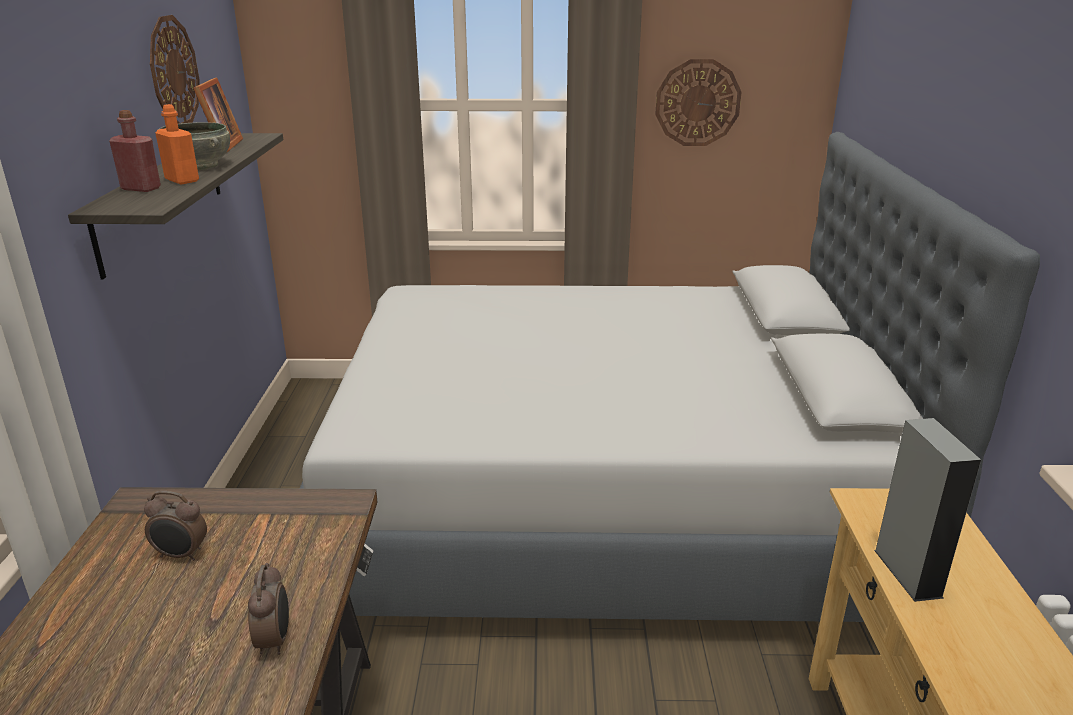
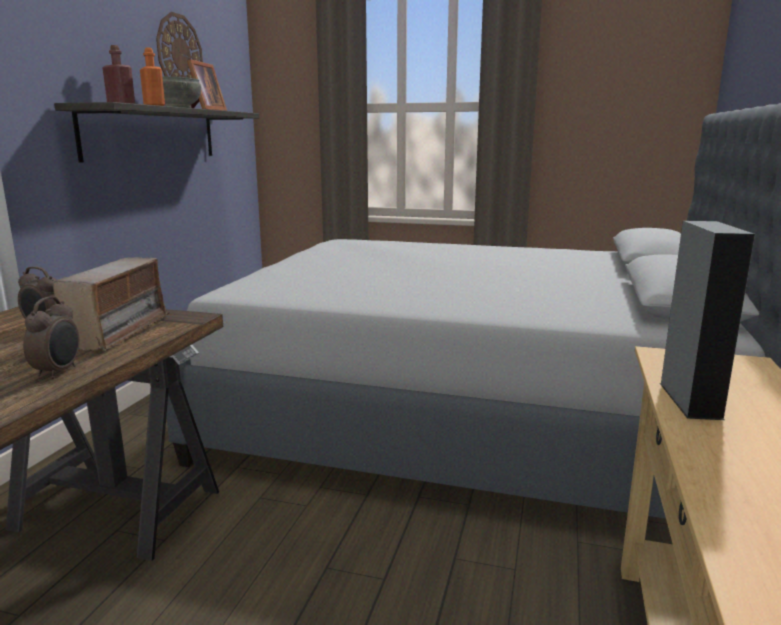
camera: 15 degrees right, 10 degrees down
(281, 548) = (118, 332): none -> radio
(697, 103) = (590, 103): wall clock -> none

